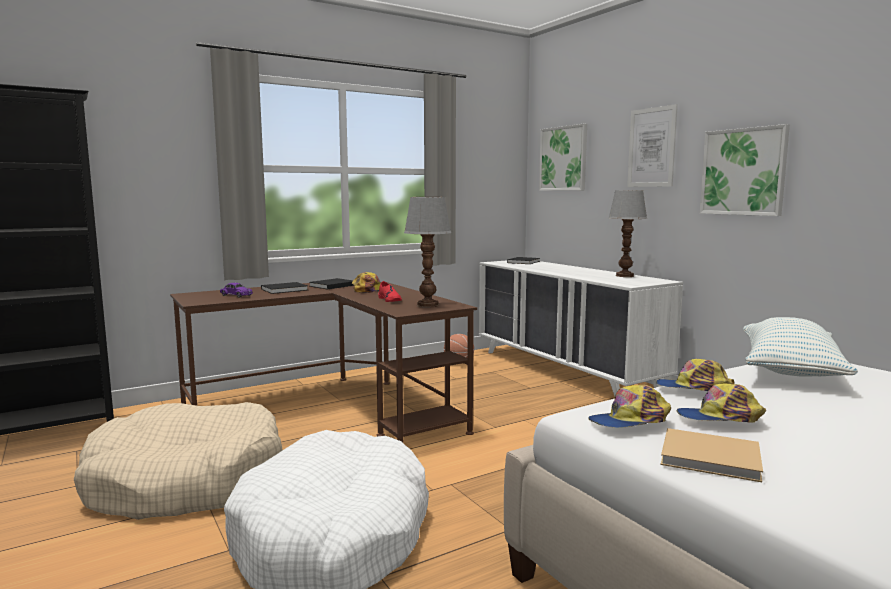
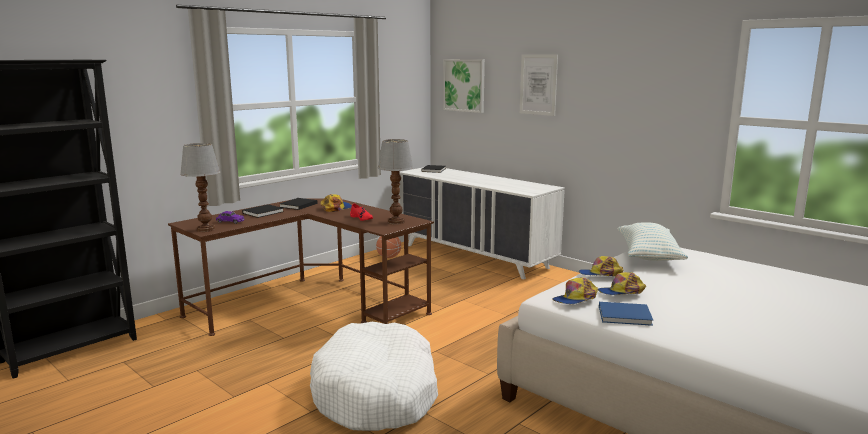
camera: 15 degrees left, 5 degrees up
(187, 482) = (241, 373): beige dog bed -> none
(624, 276) = (521, 183): table lamp -> table lamp (205, 229)
(713, 458) = (626, 316): beige book -> blue book
(743, 172) = (606, 110): picture -> none

